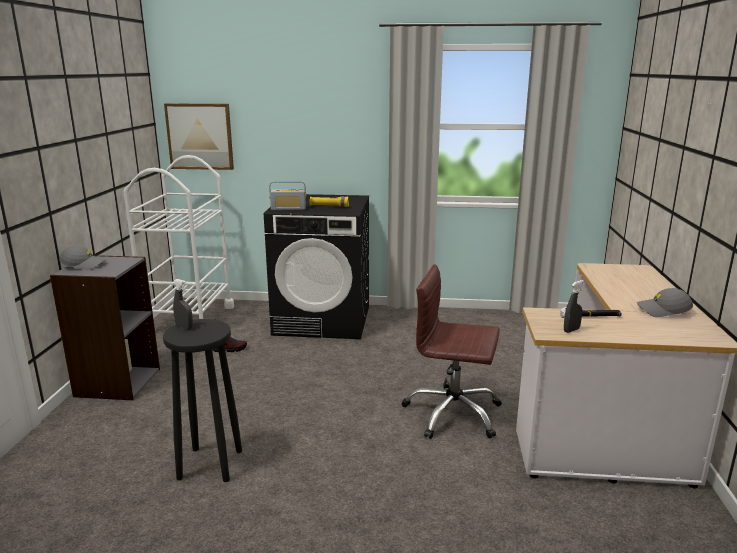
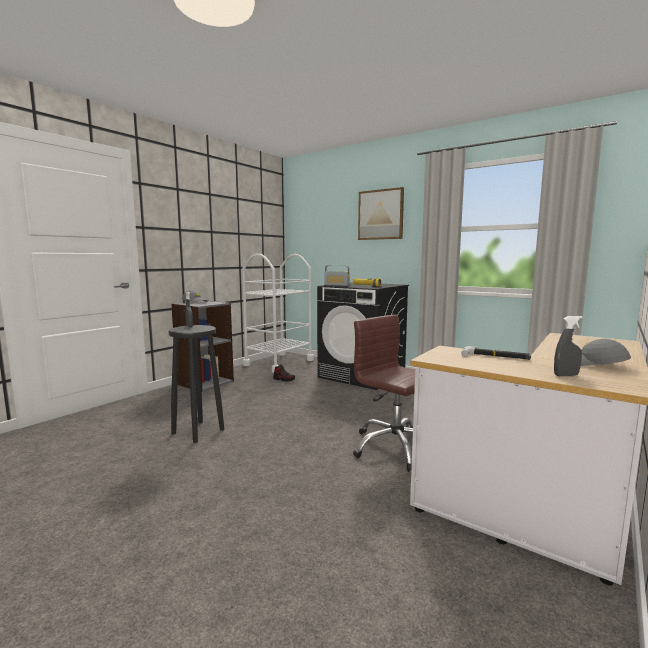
camera: 30 degrees right, 10 degrees down
(200, 136) = (306, 243): picture -> picture (381, 215)
(571, 330) = (457, 360): grey spray bottle -> grey spray bottle (566, 375)

